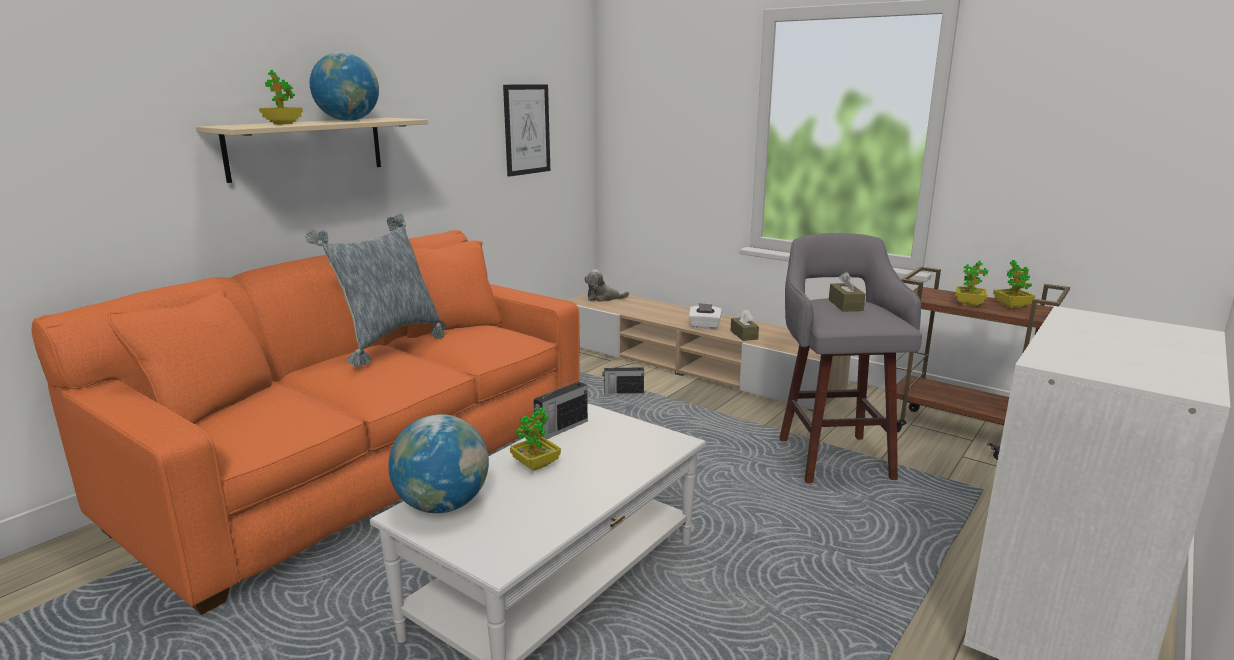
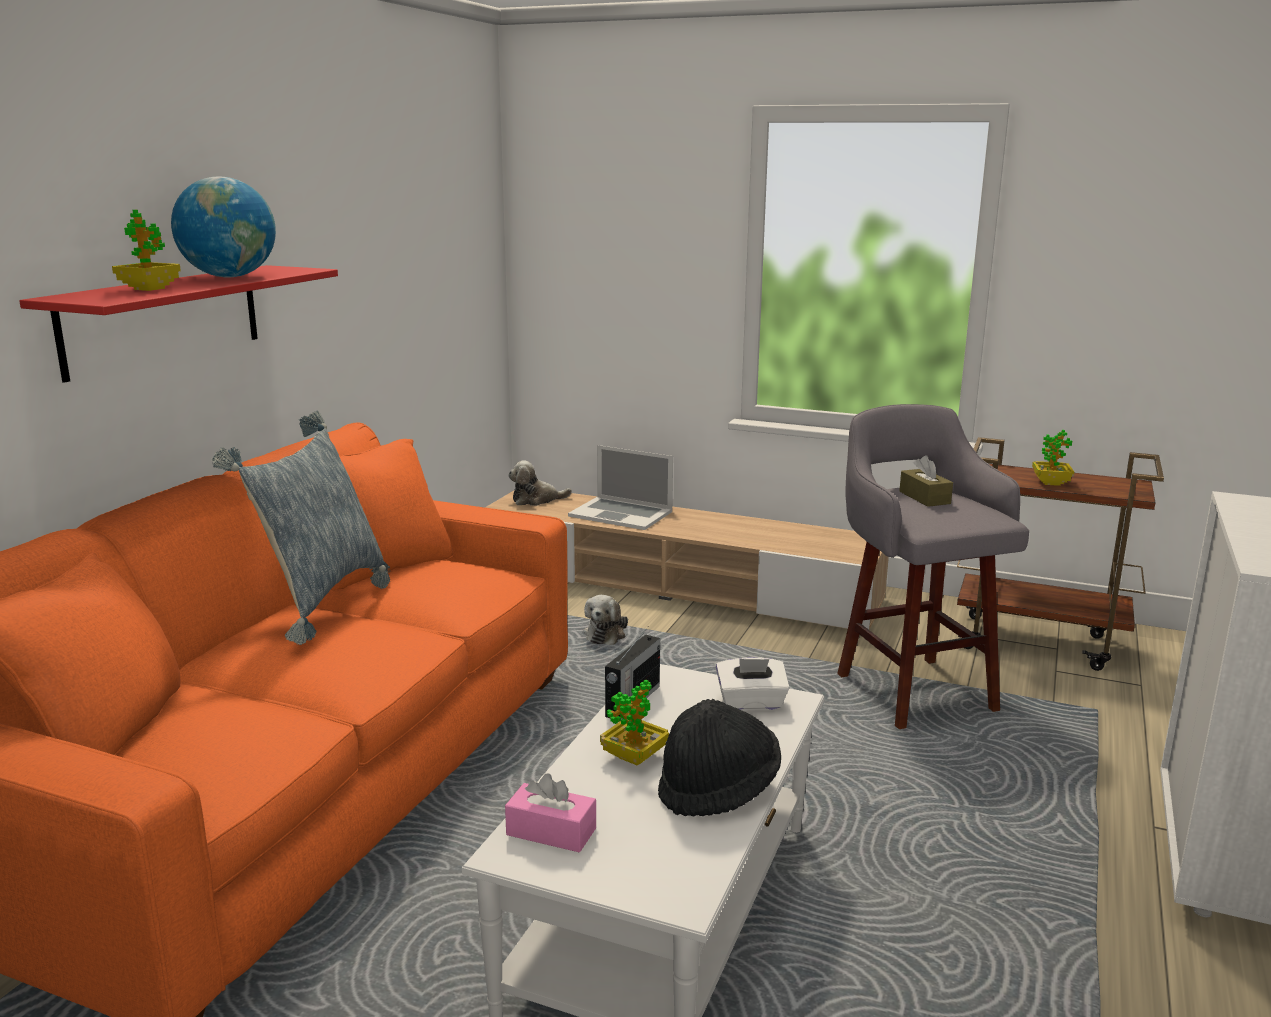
camera: 15 degrees left, 0 degrees up
(306, 148) = (163, 319): beige shelf -> red shelf
(443, 505) = (551, 831): globe -> pink tissue box
(527, 129) = (427, 269): picture -> none
(579, 494) = (718, 789): none -> black hat
(623, 393) = (605, 634): radio -> plush toy
(657, 311) = (621, 513): none -> laptop
(704, 326) = (697, 530): white tissue box -> white tissue box (751, 703)
(744, 335) = (755, 539): brown tissue box -> none
(1011, 306) = (1097, 482): potted plant -> none

